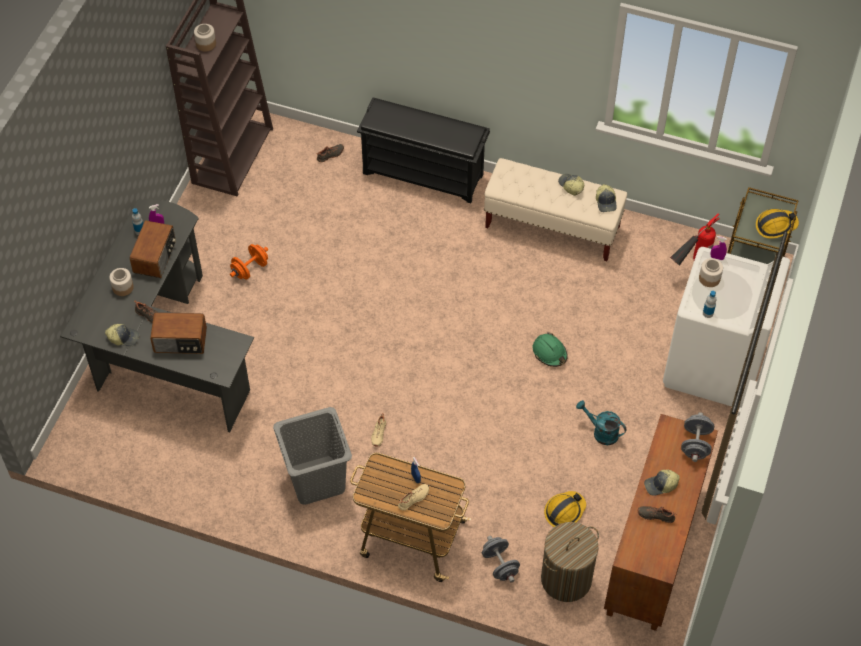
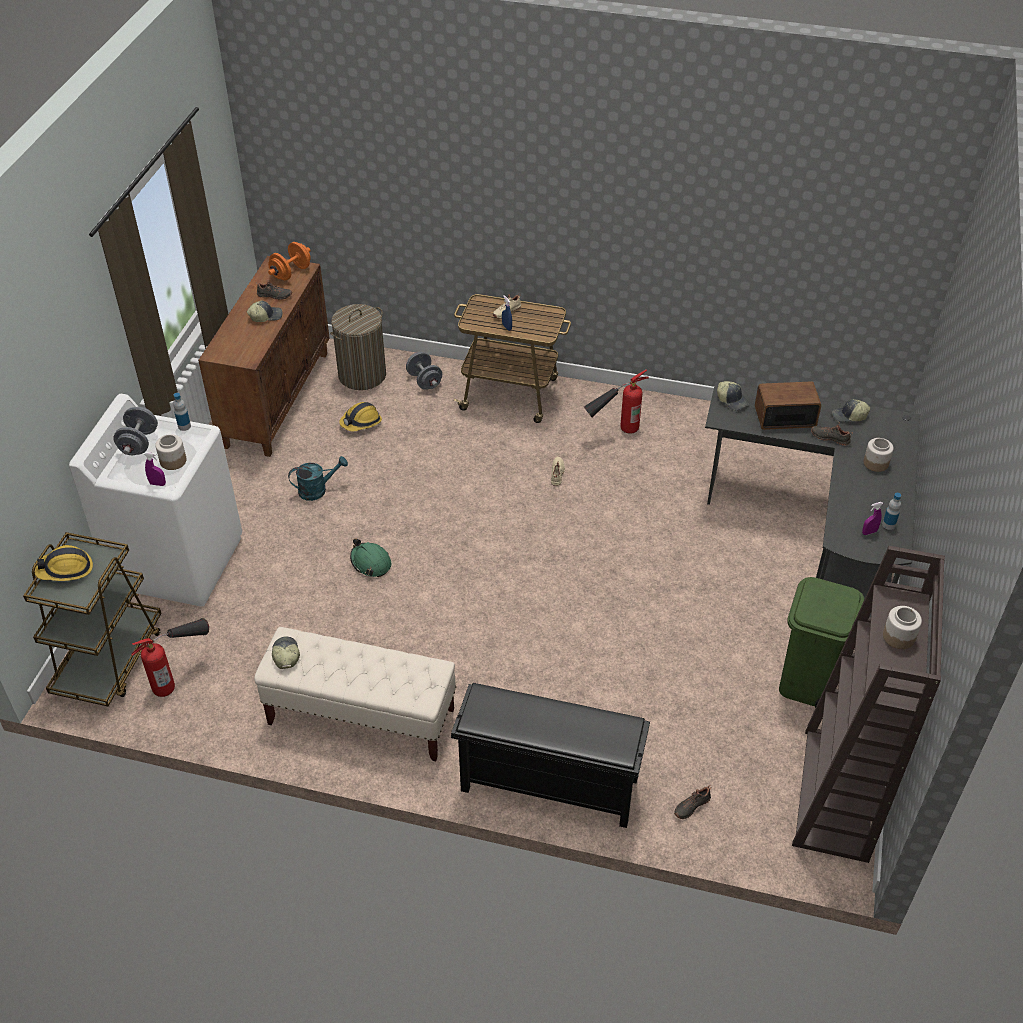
camera: 175 degrees right, 10 degrees down
(155, 257) = (854, 497): radio -> none
(222, 229) = (808, 682): none -> green trash can
(250, 269) = (752, 633): orange dumbbell -> orange dumbbell (291, 272)
(316, 479) = (613, 432): grey laundry basket -> fire extinguisher
(570, 186) = (333, 674): cap -> cap (732, 400)
(601, 432) = (317, 489): turquoise watering can -> turquoise watering can turned 45 degrees counterclockwise
(695, 444) = (224, 347): grey dumbbell -> grey dumbbell (139, 443)

